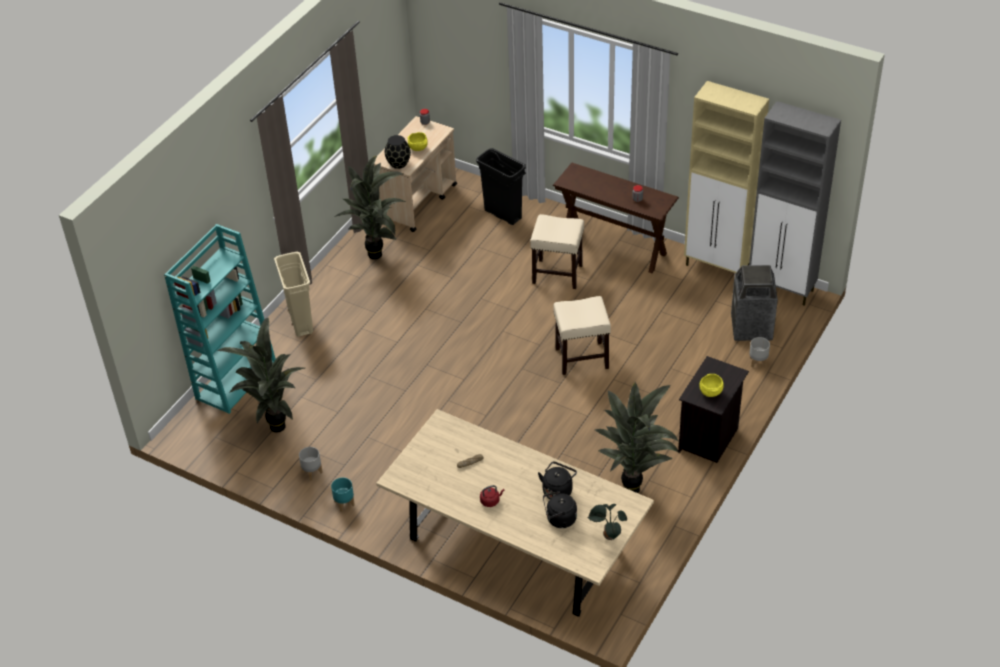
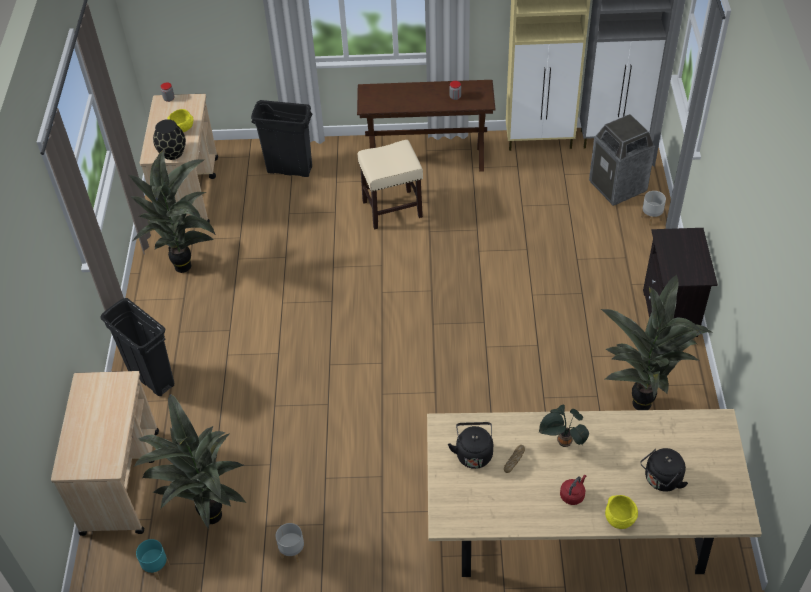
camera: 30 degrees left, 5 degrees up
(236, 379) = (121, 481): turquoise bookcase -> beige cart
(300, 322) = (151, 377): beige trash can -> black trash can
(344, 503) = (357, 571): turquoise planter -> turquoise planter (157, 567)
(558, 490) = (631, 446): black kettle -> black kettle (473, 453)
(581, 358) = (484, 287): beige stool -> none
(607, 535) = (724, 473): potted plant -> potted plant (562, 442)
(710, 392) = (687, 265): yellow bowl -> yellow bowl (618, 519)

